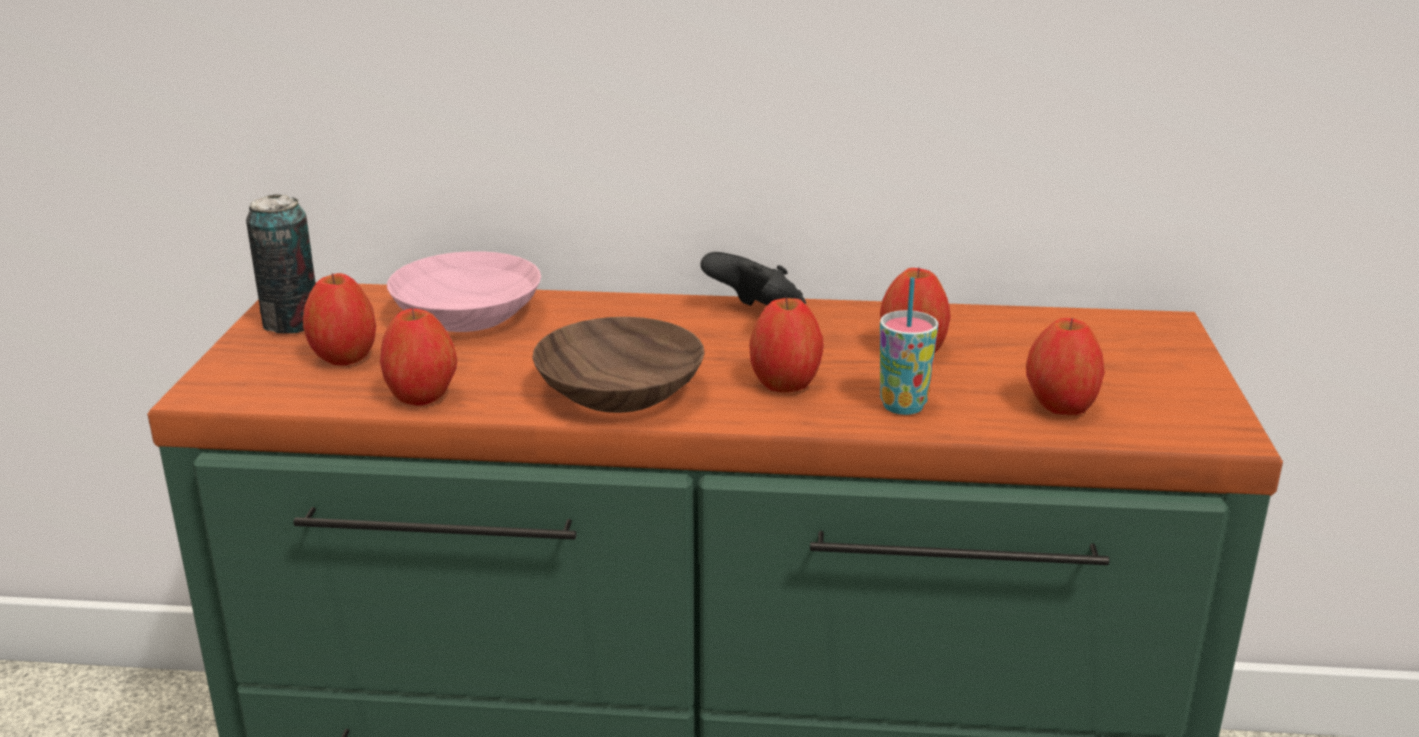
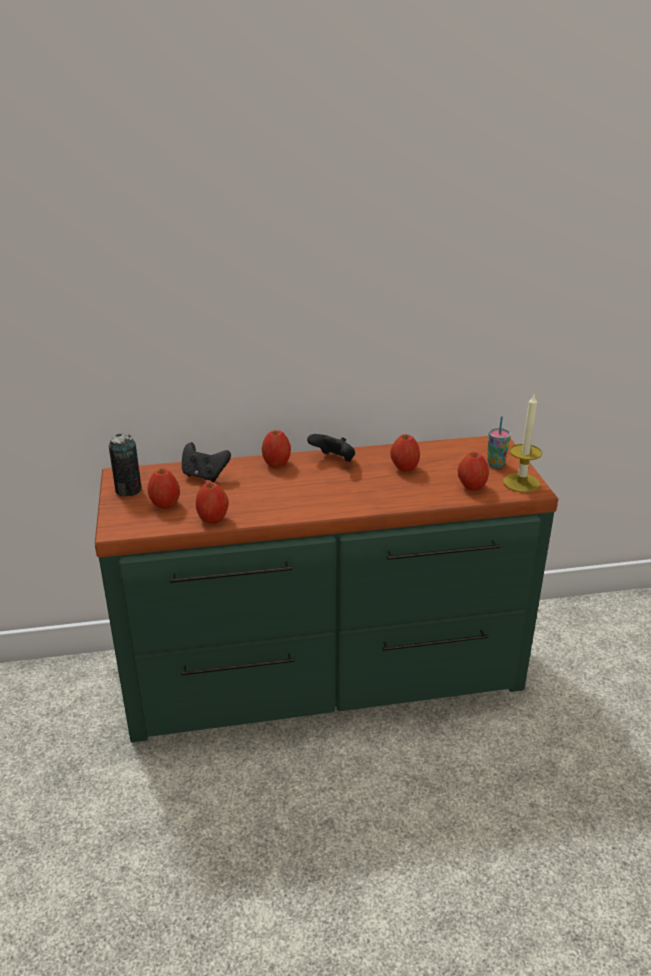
camera: 15 degrees left, 5 degrees up
(463, 315) = (204, 476): pink bowl -> black game controller
(624, 392) = (297, 504): brown bowl -> none
(785, 384) = (361, 491): apple -> apple (277, 463)
(903, 406) = (412, 495): cup -> cup (496, 464)
(1193, 414) = (521, 483): none -> candle

